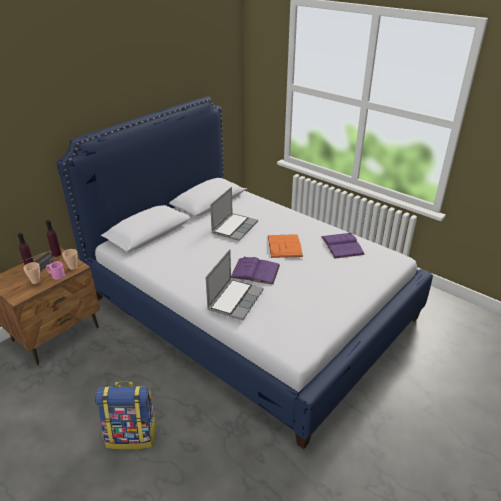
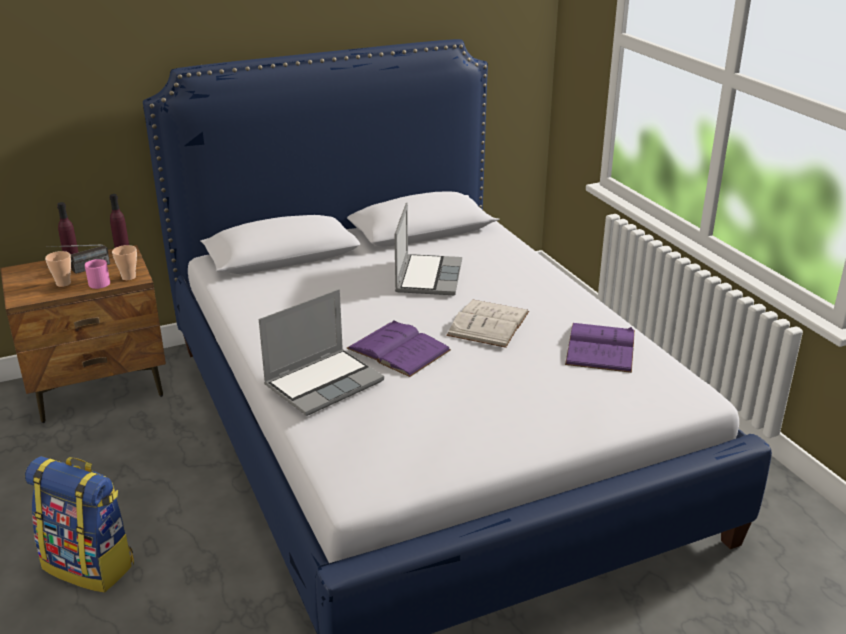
camera: 25 degrees right, 5 degrees down
(234, 227) = (428, 276): laptop -> laptop turned 45 degrees counterclockwise
(284, 246) = (488, 323): orange book -> white book

